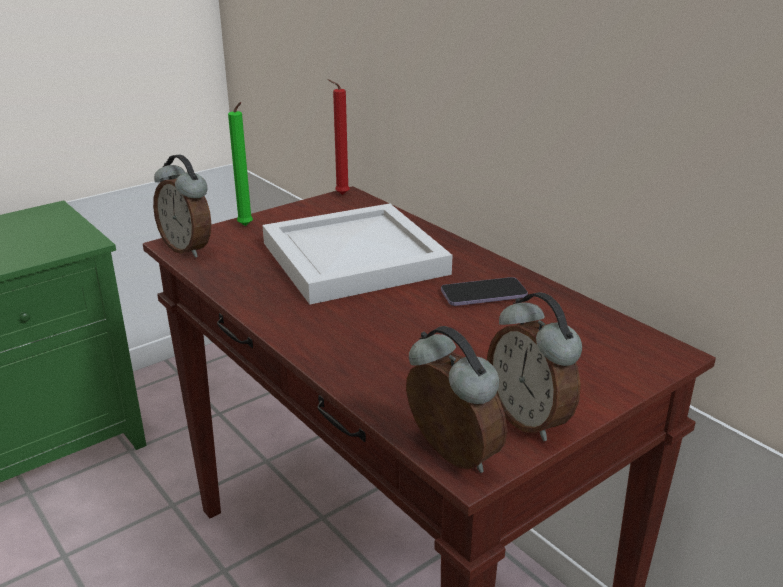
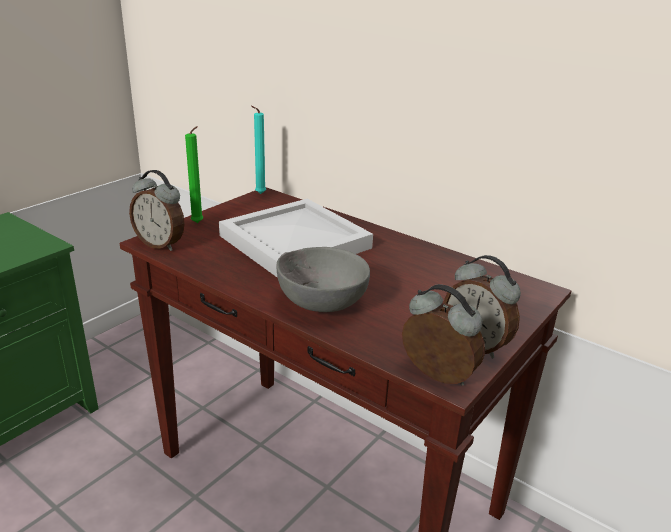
camera: 15 degrees left, 0 degrees up
(340, 195) = (259, 194): red candle -> turquoise candle
(346, 338) = (320, 302): none -> grey bowl
(483, 294) = (401, 261): phone -> none

